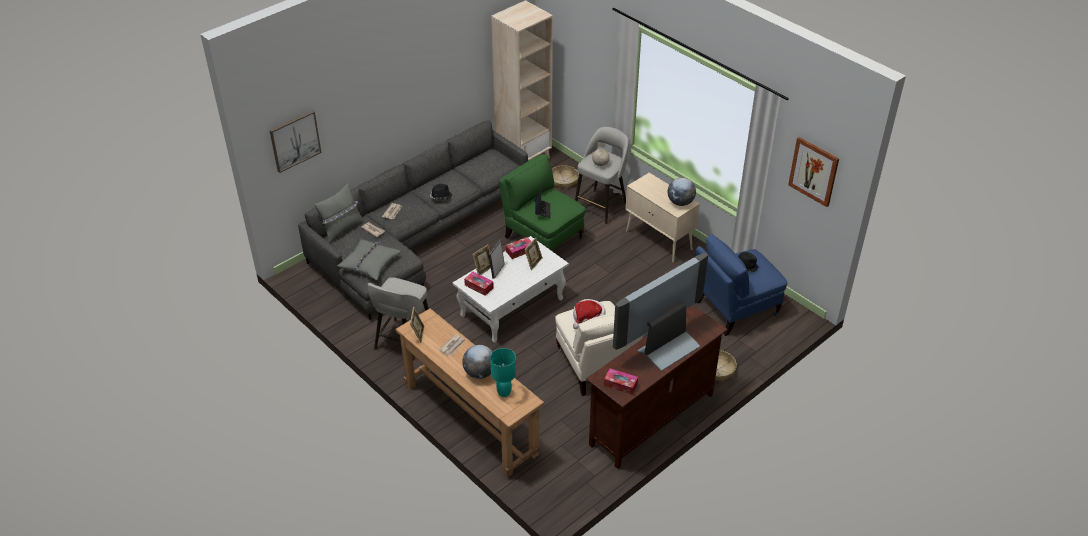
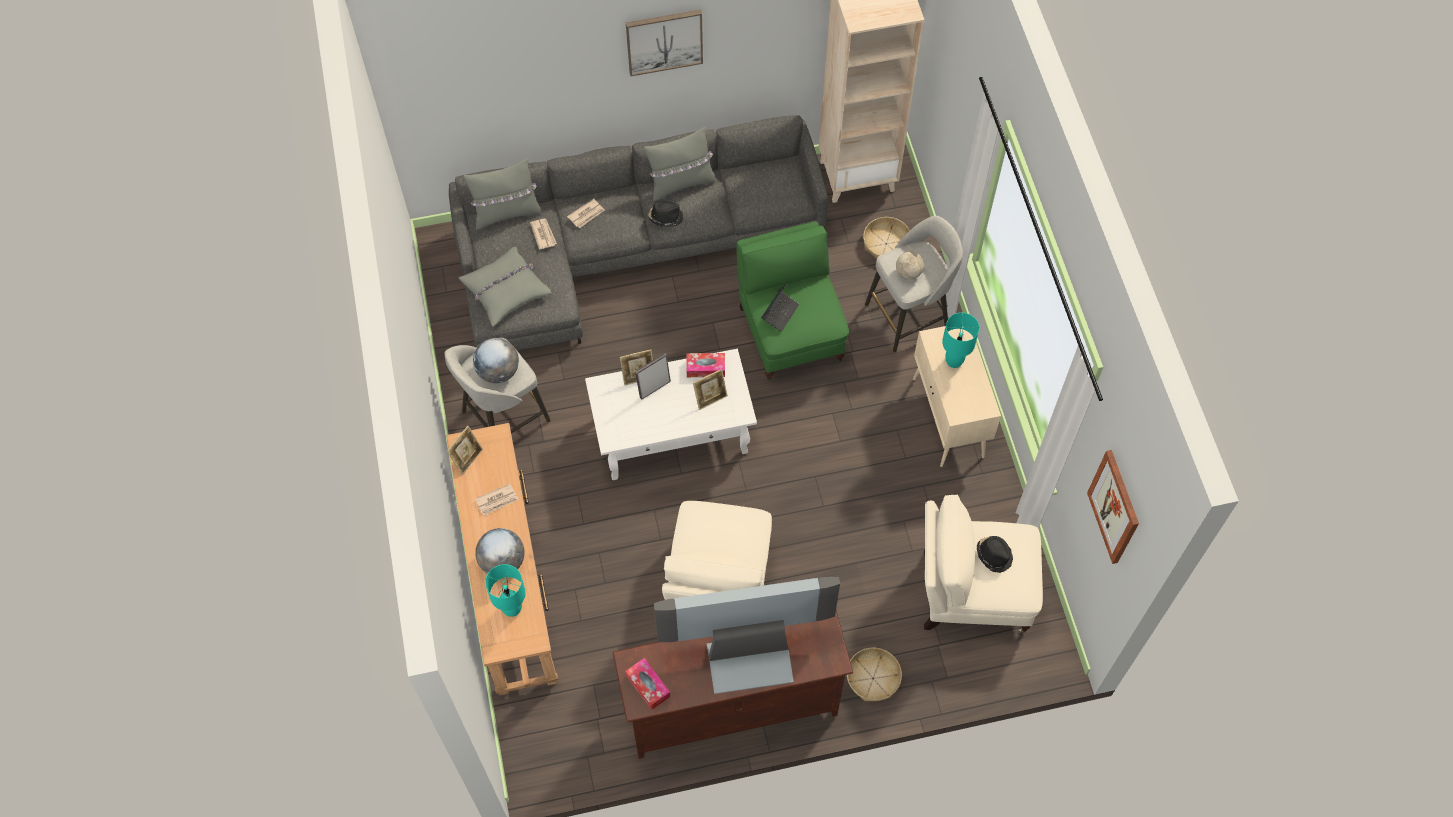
camera: 30 degrees right, 20 degrees up
(295, 140) = (451, 87): picture -> picture (664, 41)
(437, 180) = (681, 183): none -> grey pillow
(479, 286) = (614, 403): tissue box -> none
(588, 318) = (716, 531): hat -> none
(656, 190) = (954, 361): none -> turquoise table lamp
(680, 202) = (973, 401): globe -> globe (498, 371)
(734, 308) = (970, 591): blue armchair -> beige armchair

